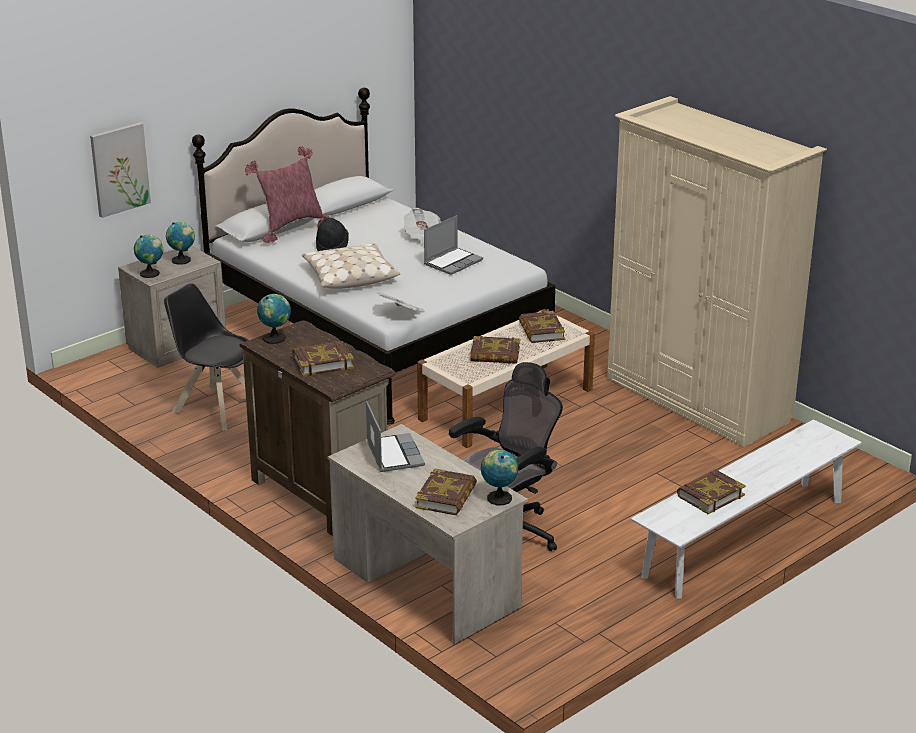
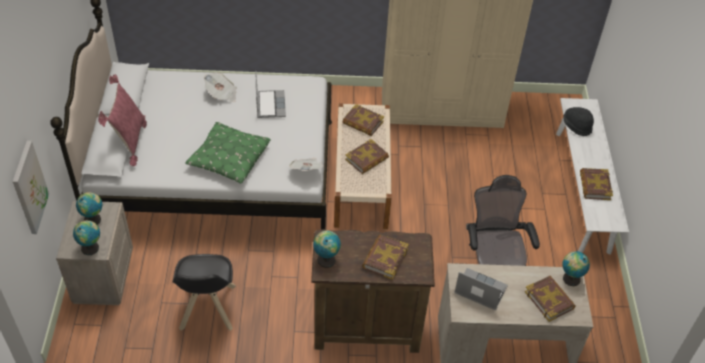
camera: 50 degrees left, 20 degrees up
(216, 407) = (207, 309): black chair -> black chair turned 75 degrees counterclockwise
(332, 247) = (177, 139): black hat -> black hat (576, 126)
(350, 276) = (228, 158): beige pillow -> green pillow

